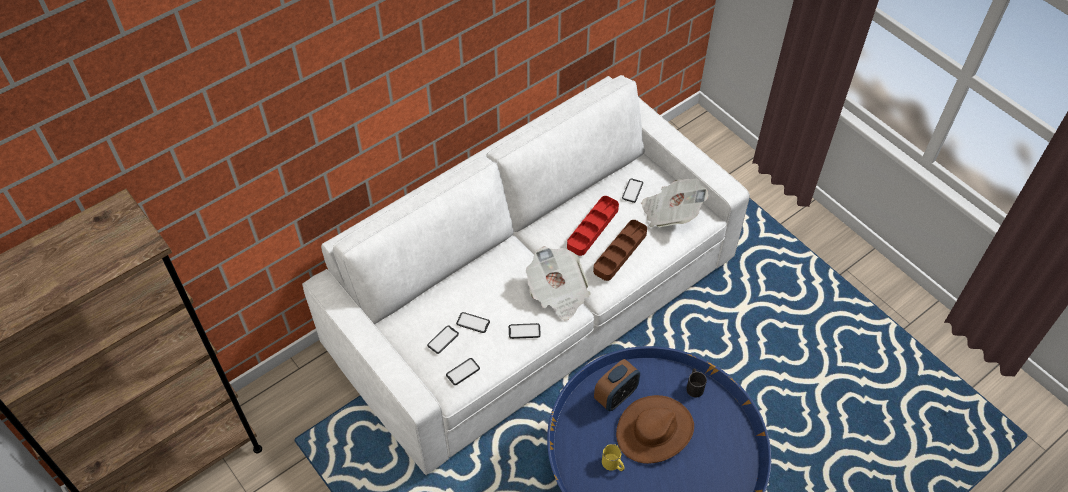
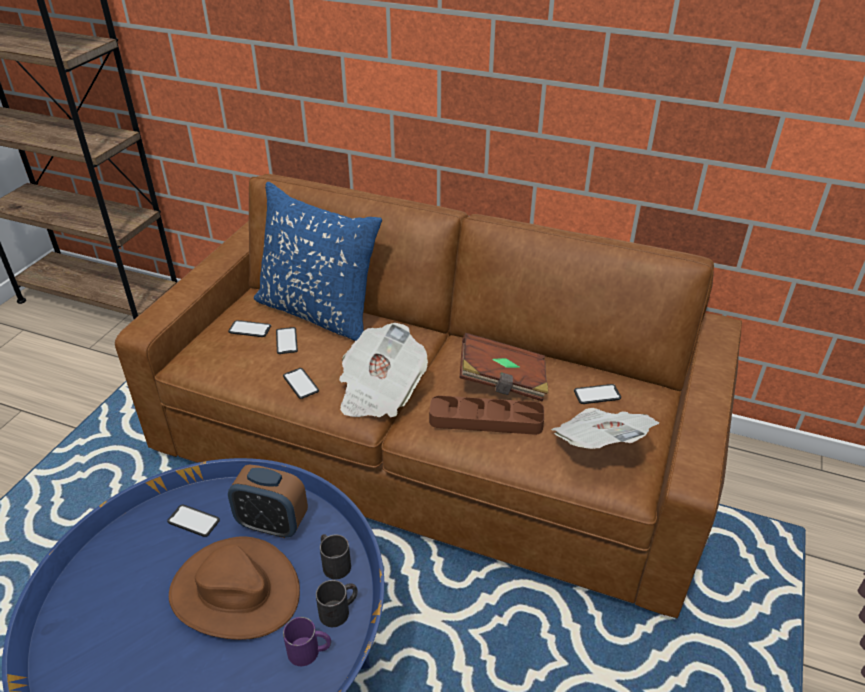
camera: 60 degrees right, 15 degrees down
(448, 292) = (319, 312): none -> blue pillow
(463, 372) = (214, 359): phone -> phone (193, 521)
(533, 303) = (433, 445): white sofa -> brown sofa
(592, 228) = (502, 382): red tray -> brown book
(613, 464) = (157, 565): yellow mug -> none
(661, 376) = (333, 562): none -> black mug
(712, 408) = (310, 651): none -> purple mug

